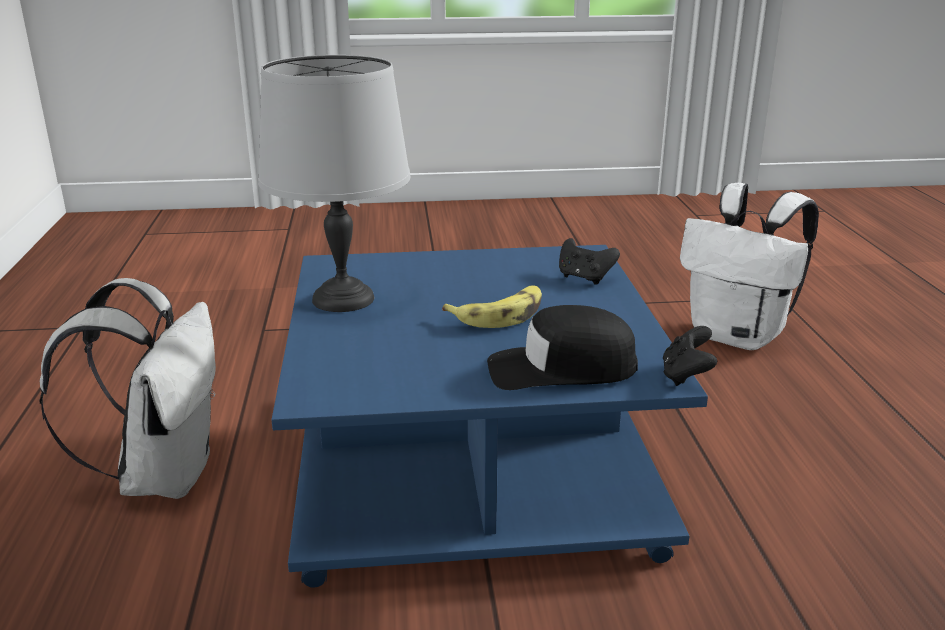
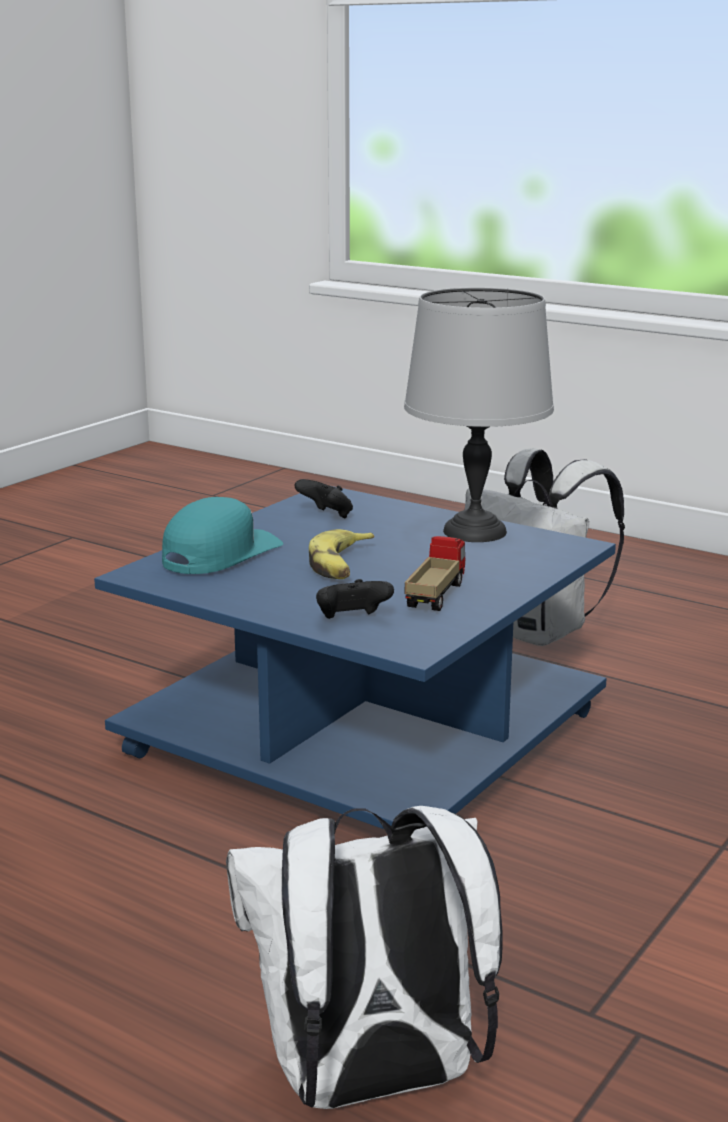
camera: 130 degrees right, 5 degrees down
(501, 271) = (434, 595): none -> toy truck
(561, 368) = (220, 554): black cap -> turquoise cap
(686, 376) = (126, 581): black game controller -> black game controller (327, 516)

